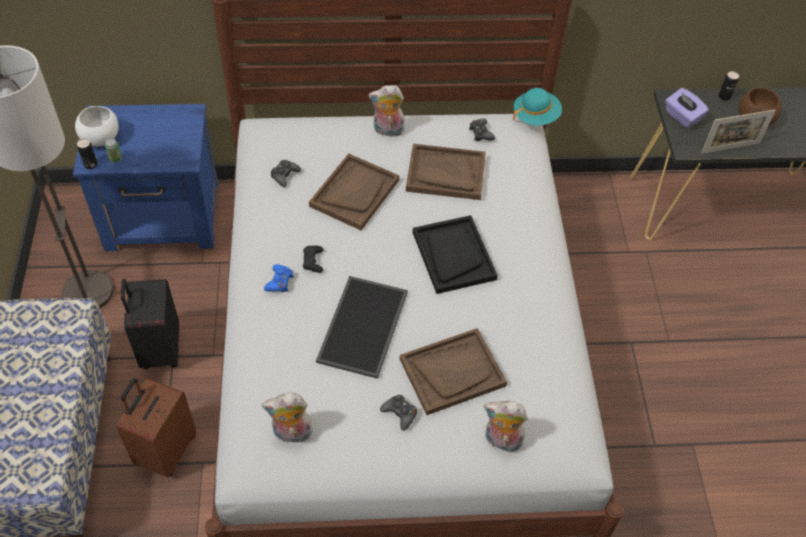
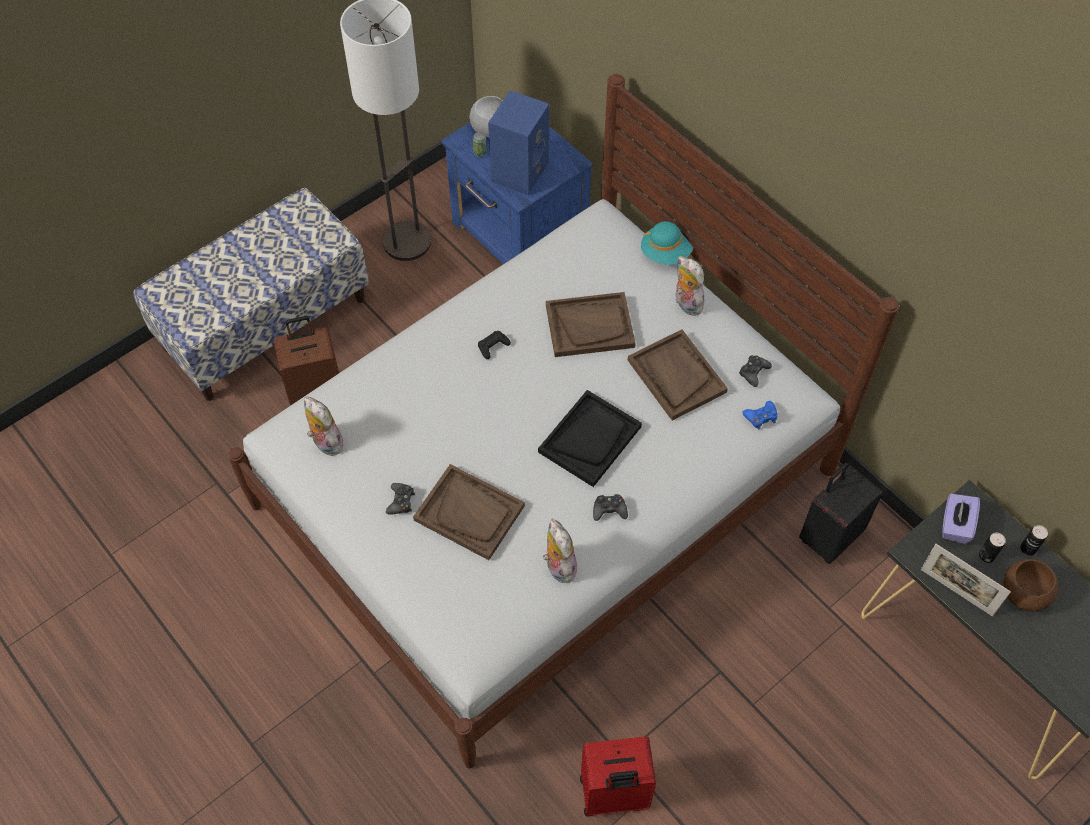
camera: 55 degrees right, 5 degrees up
(90, 164) = (459, 143): can -> can (986, 555)
(159, 349) = (398, 325): black suitcase -> black suitcase (829, 536)
(162, 147) = (519, 171): none -> blue speaker
(279, 282) = (453, 339): blue game controller -> blue game controller (761, 417)
(284, 175) = (563, 267): black game controller -> black game controller (609, 510)
(364, 327) = (459, 424): tray -> none
(501, 441) = (435, 590): plush toy -> plush toy (558, 566)
(536, 116) = (822, 402): turquoise hat -> turquoise hat (666, 252)
(681, 471) = (613, 795): none -> red suitcase

